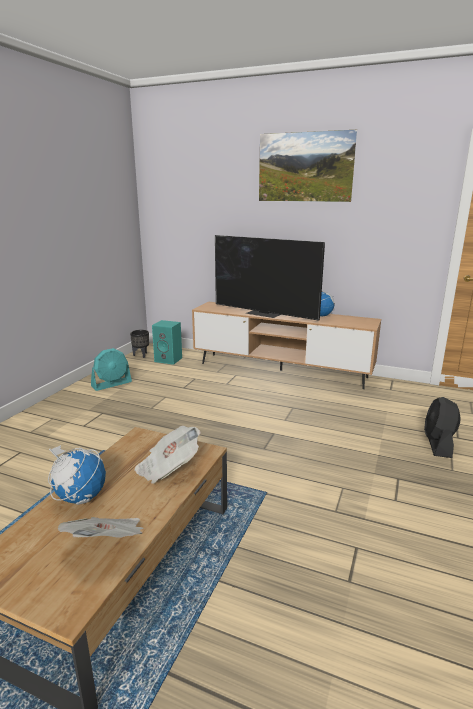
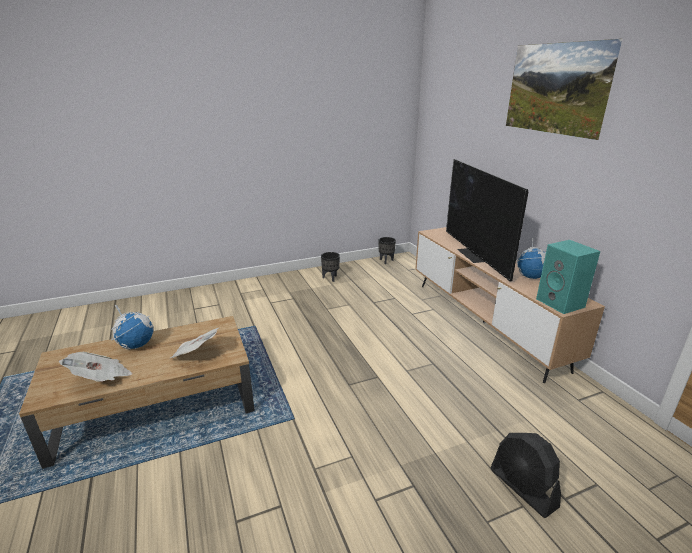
camera: 45 degrees right, 5 degrees up
(111, 384) = (331, 278): turquoise fan -> black planter
(169, 359) = (401, 273): turquoise speaker -> turquoise speaker (561, 303)
(438, 444) = (523, 488): black fan -> black fan turned 90 degrees counterclockwise

